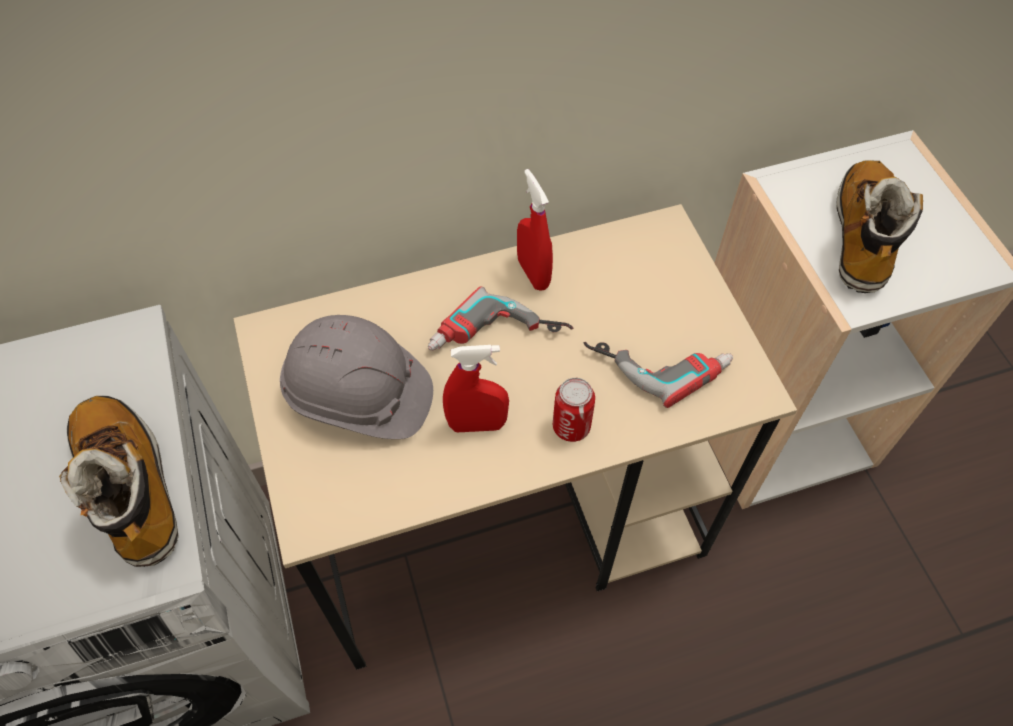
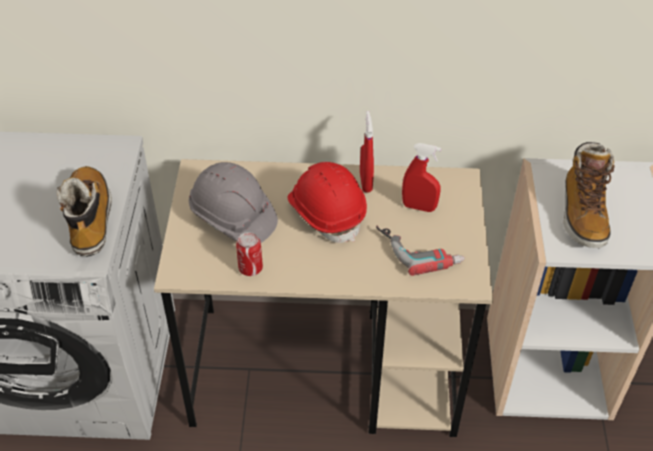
camera: 20 degrees right, 10 degrees down
(477, 425) = (293, 252): red spray bottle -> red spray bottle (419, 207)
(498, 341) = (326, 212): power drill -> red hard hat
(571, 426) = (348, 268): can -> can (250, 268)
(862, 237) = (583, 214): boot -> boot turned 150 degrees clockwise

